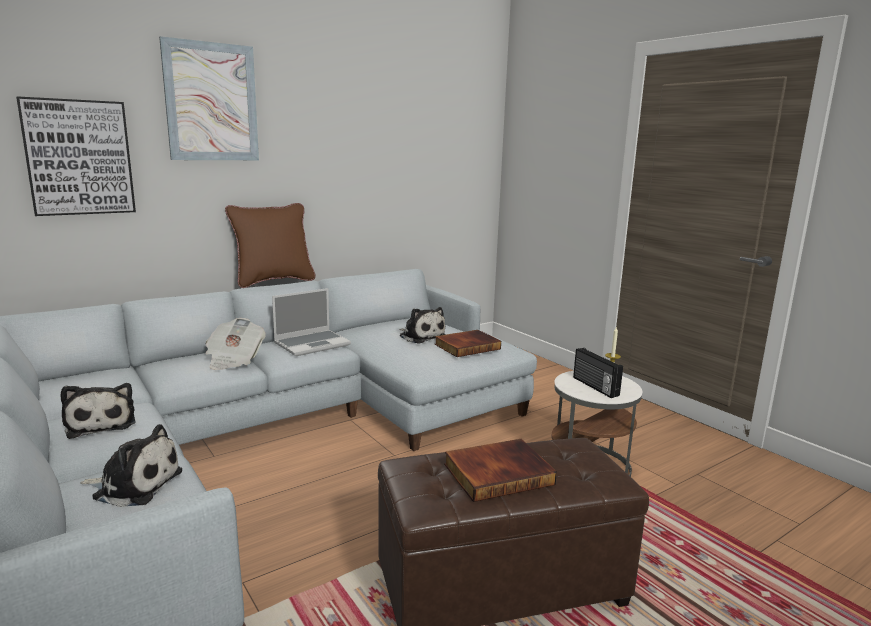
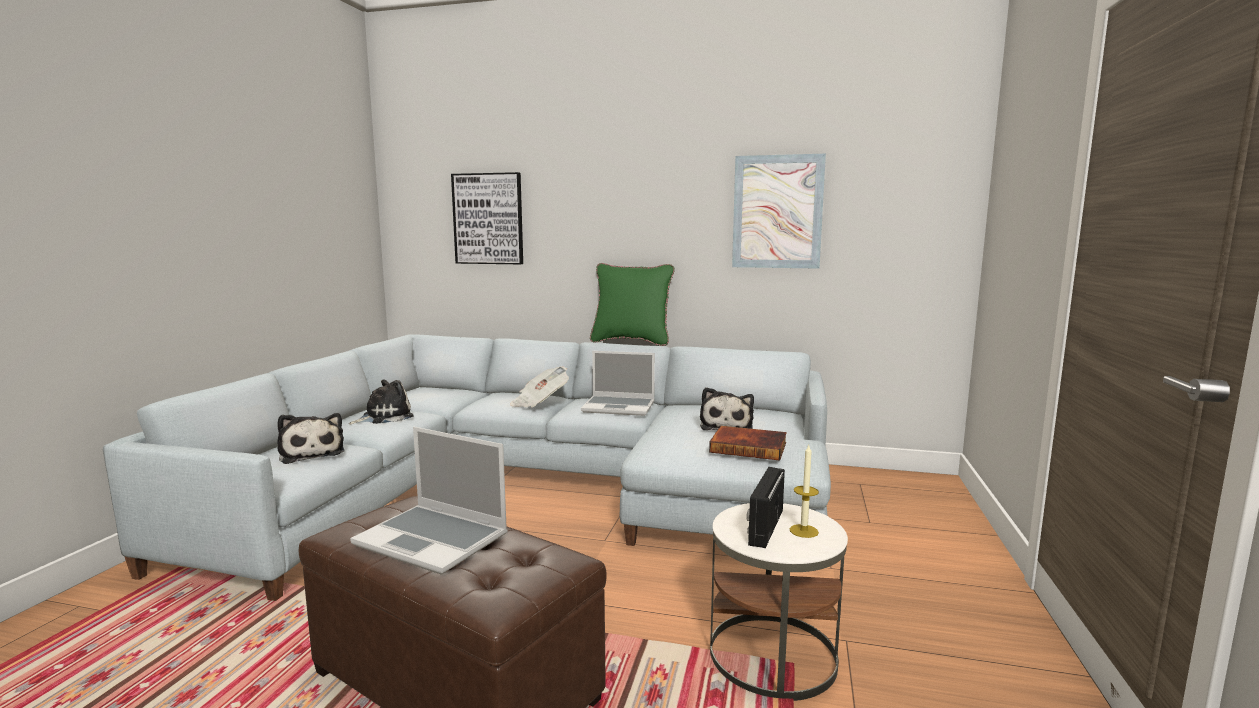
camera: 50 degrees right, 5 degrees down
(101, 423) = (384, 417): plush toy -> plush toy turned 150 degrees counterclockwise
(211, 102) = (590, 167): picture -> picture (777, 212)
(273, 281) = (631, 342): brown pillow -> green pillow
(498, 473) = (434, 540): book -> laptop

